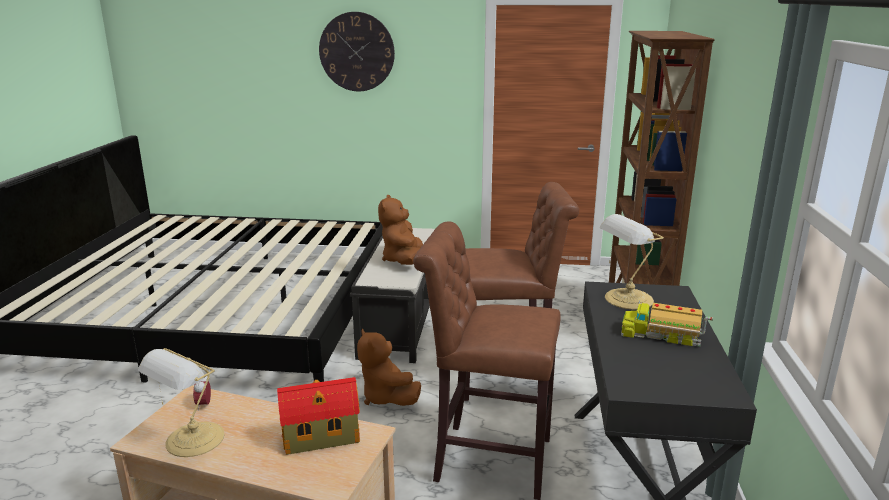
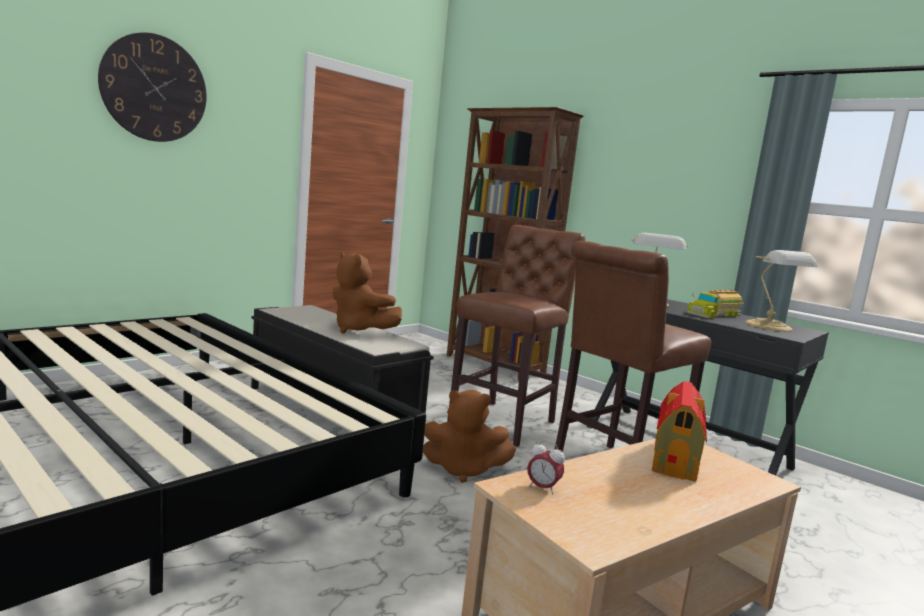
camera: 55 degrees left, 10 degrees down
(192, 441) = (626, 515): table lamp -> table lamp (770, 326)

